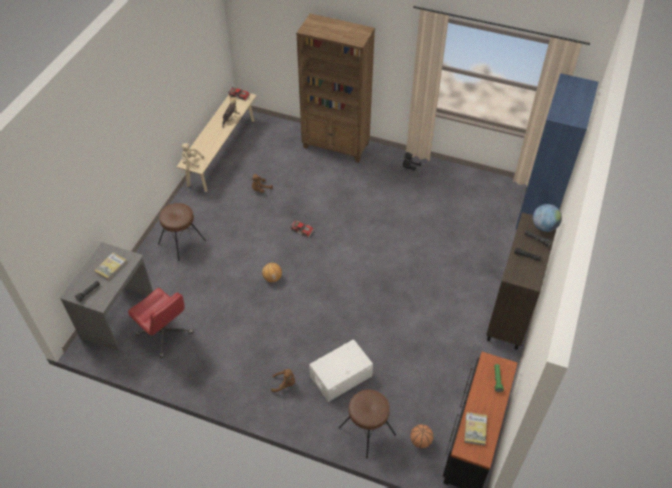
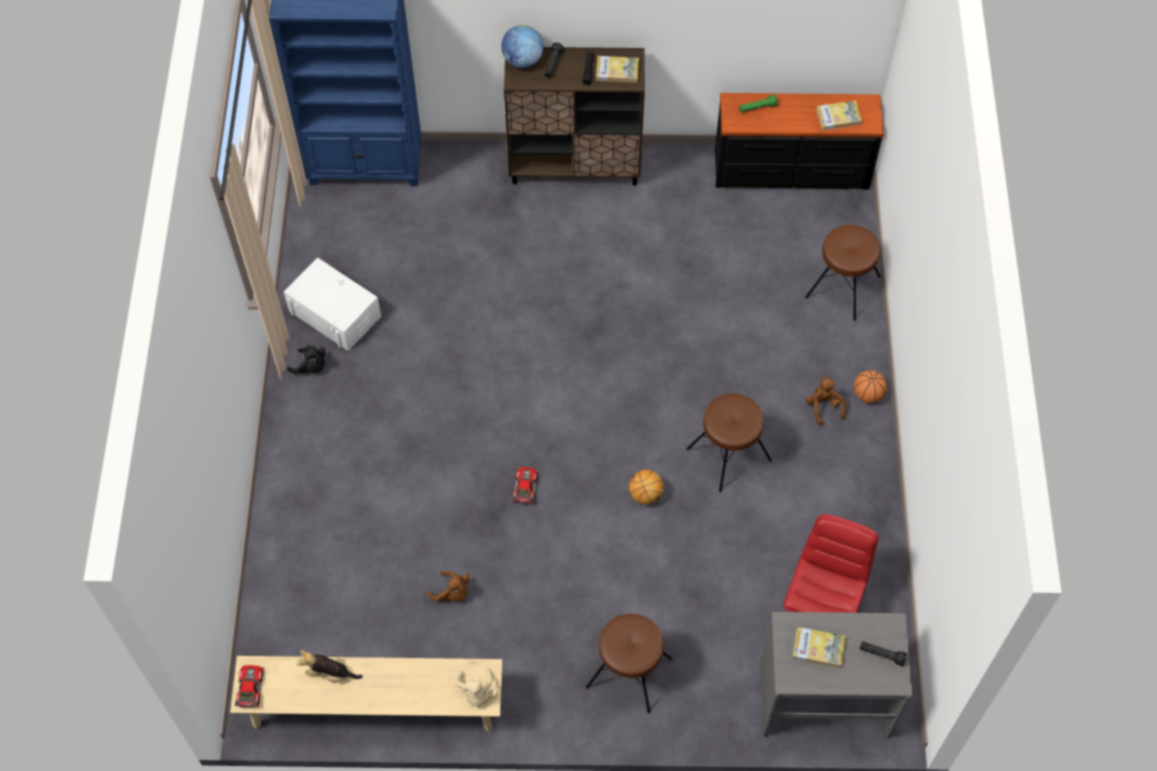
camera: 110 degrees left, 10 degrees up
(277, 324) = (728, 454): none -> brown stool
(336, 146) = (292, 503): brown bookcase -> none
(341, 376) = (777, 342): white storage box -> white storage box (335, 313)
(420, 441) = (826, 225): basketball -> basketball (867, 394)
(522, 271) = (617, 71): none -> book

